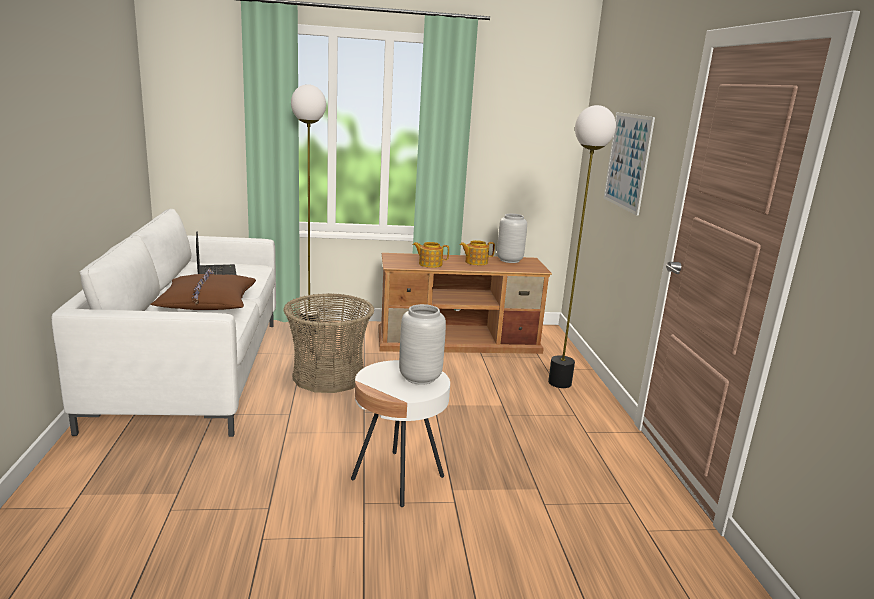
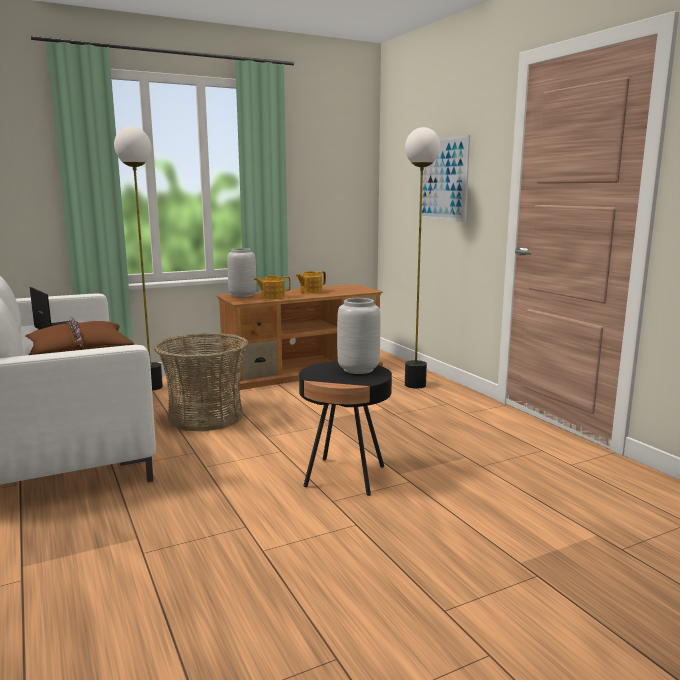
camera: 20 degrees left, 5 degrees down
(397, 478) = (345, 476): white side table -> black side table
(510, 260) = (337, 287): grey vase -> grey vase (243, 295)

